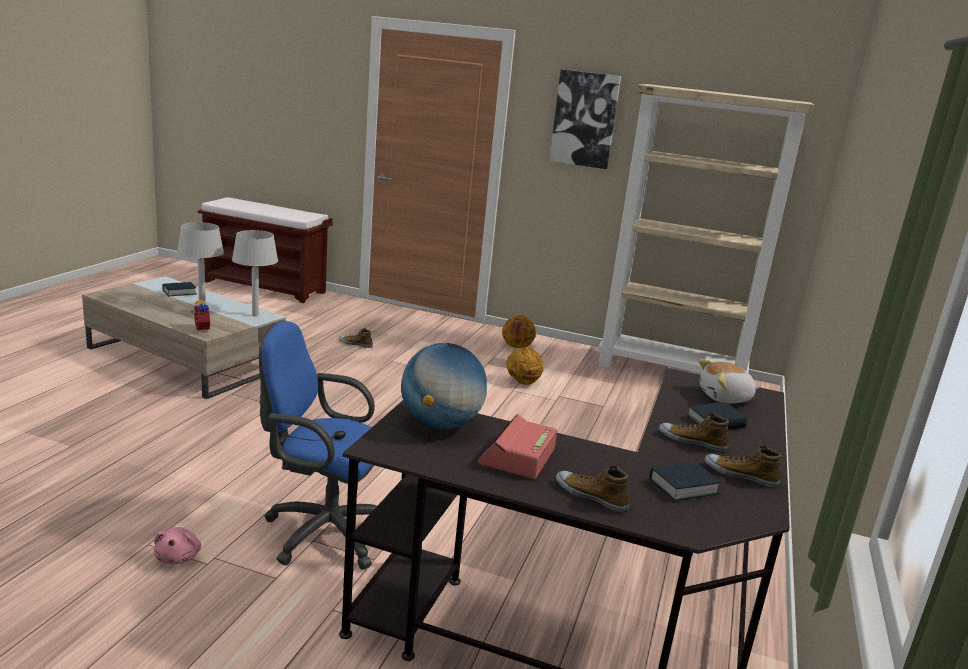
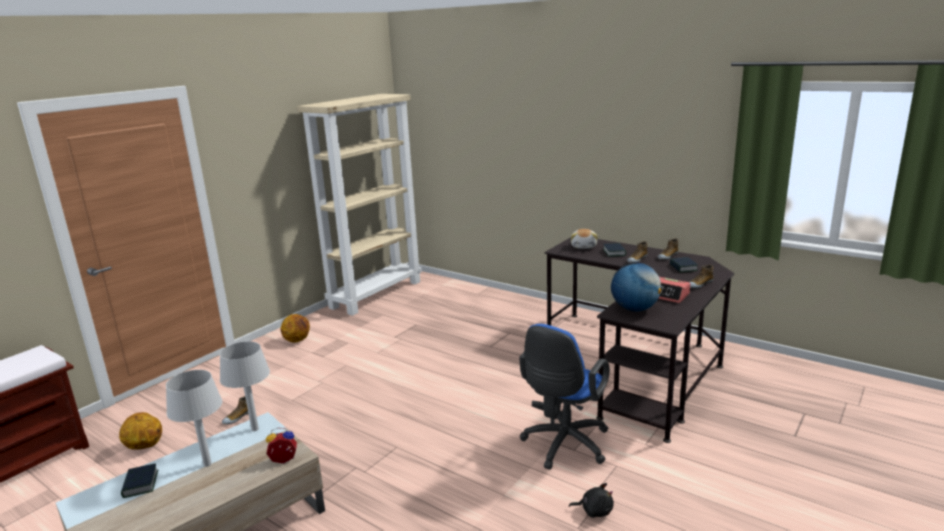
camera: 70 degrees left, 0 degrees up
(178, 557) = (594, 510): pink plush toy -> black plush toy
(522, 382) = (365, 347): basketball -> basketball (144, 446)
(584, 119) = (261, 145): picture -> none

